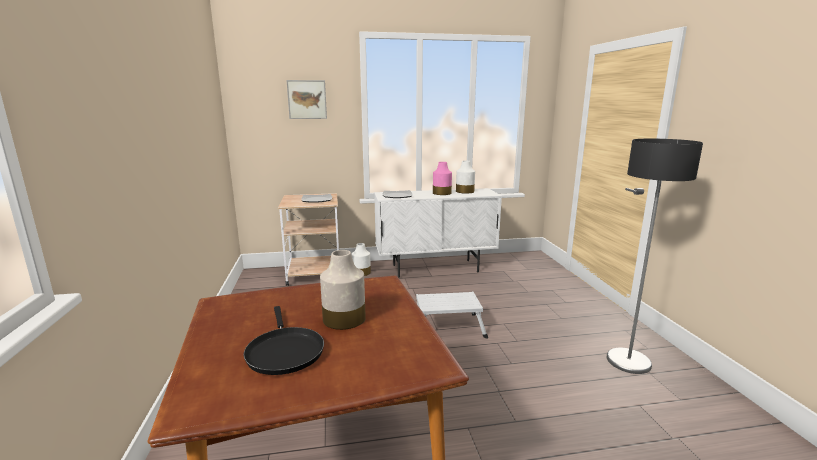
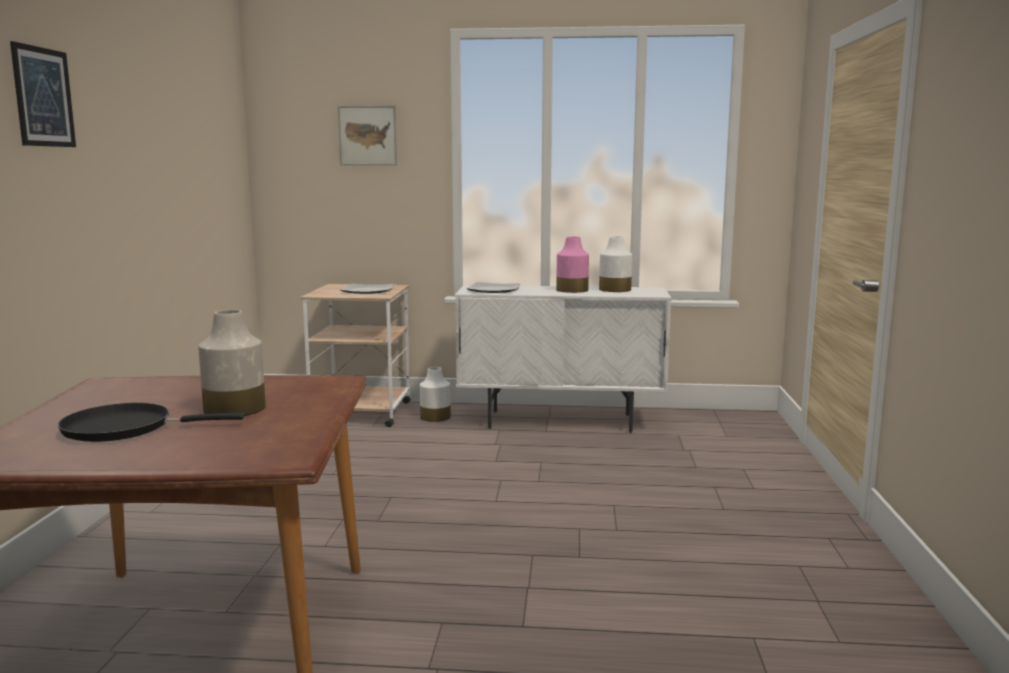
camera: 15 degrees right, 5 degrees down
(127, 82) = (43, 97): none -> picture
(284, 351) = (125, 428): black frying pan -> black frying pan turned 90 degrees clockwise
(448, 327) = (515, 499): white step ladder -> none
(628, 361) = (792, 580): floor lamp -> none

